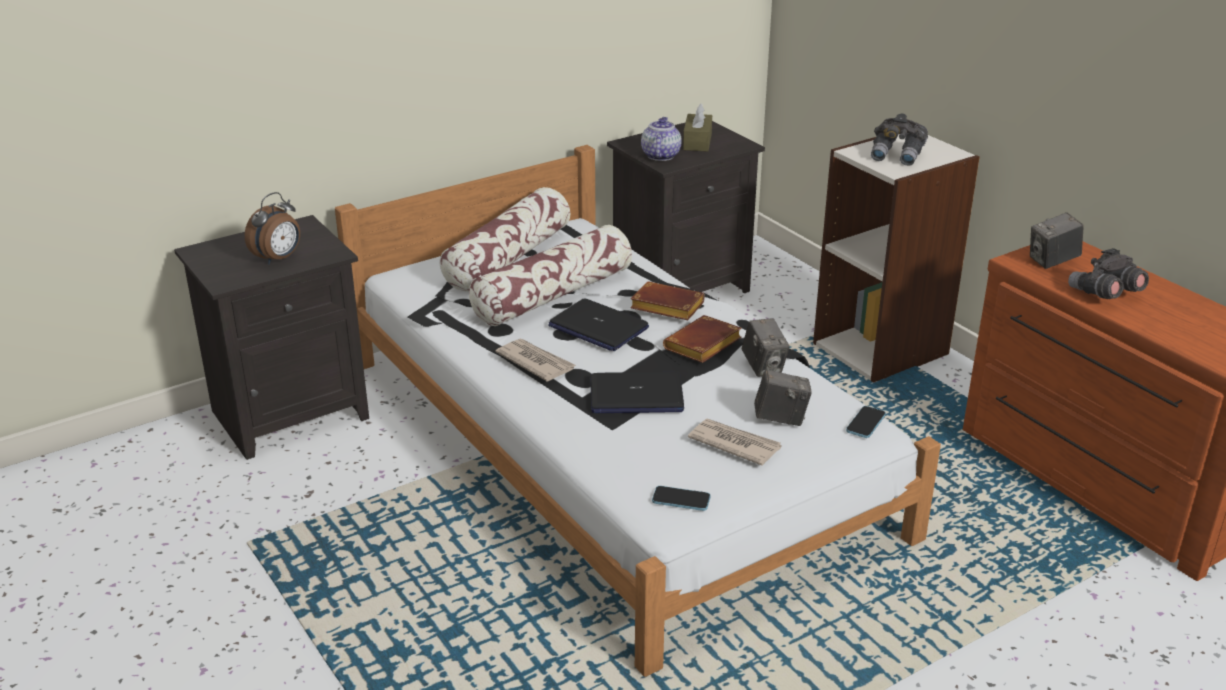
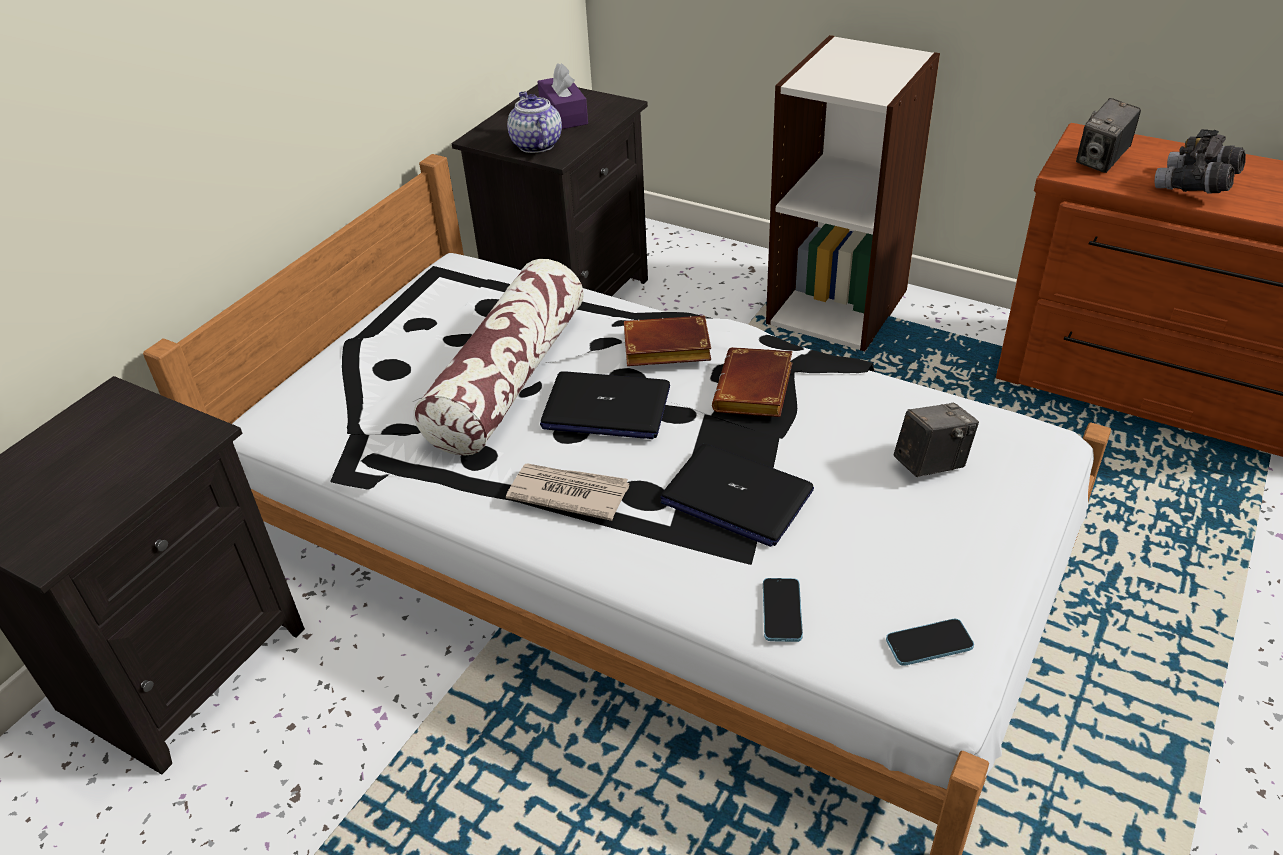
camera: 25 degrees left, 10 degrees up
(278, 259) = (112, 474): alarm clock -> none
(508, 258) = (405, 341): pillow -> none
(636, 396) = (736, 497): laptop -> laptop turned 60 degrees clockwise
(697, 142) = (563, 115): brown tissue box -> purple tissue box
(734, 444) = (913, 525): newspaper -> none
(763, 367) = (849, 396): camera -> none
(865, 423) = (1025, 433): phone -> phone (782, 611)
(897, 155) = (856, 74): grey binoculars -> none

